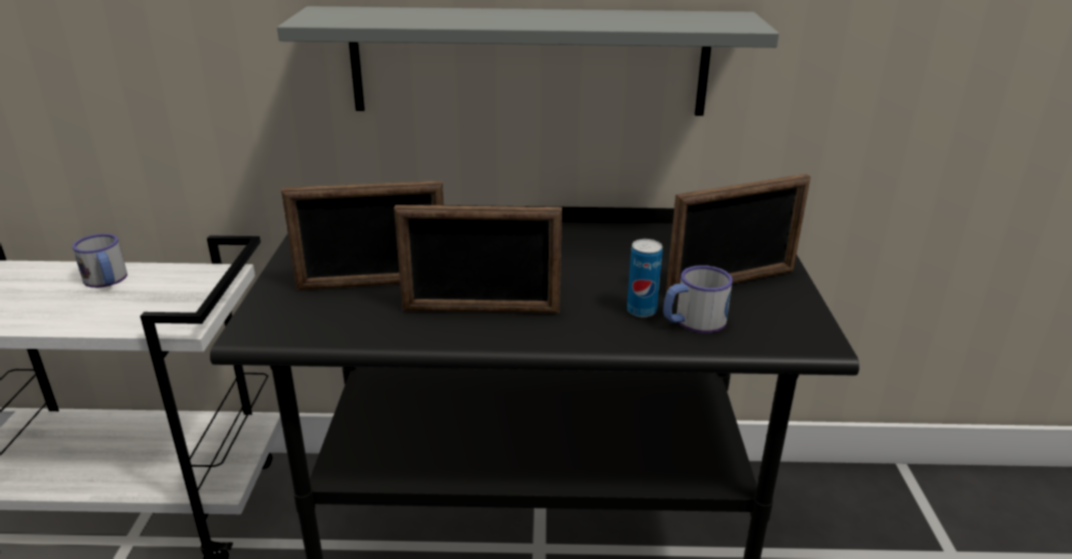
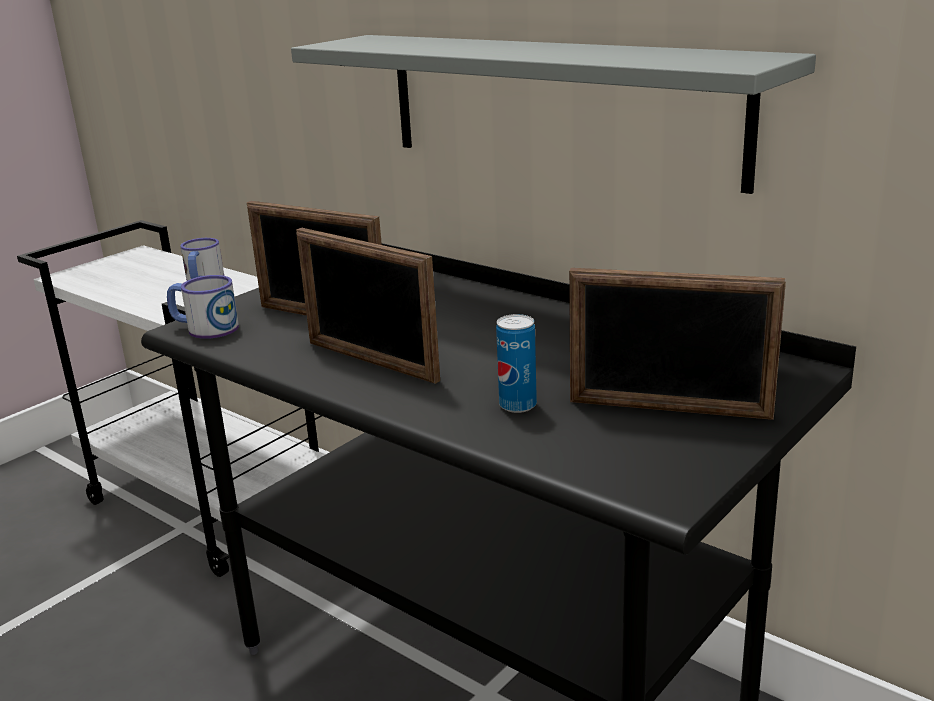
camera: 40 degrees right, 5 degrees down
(693, 321) = (553, 431): mug -> mug (205, 328)

